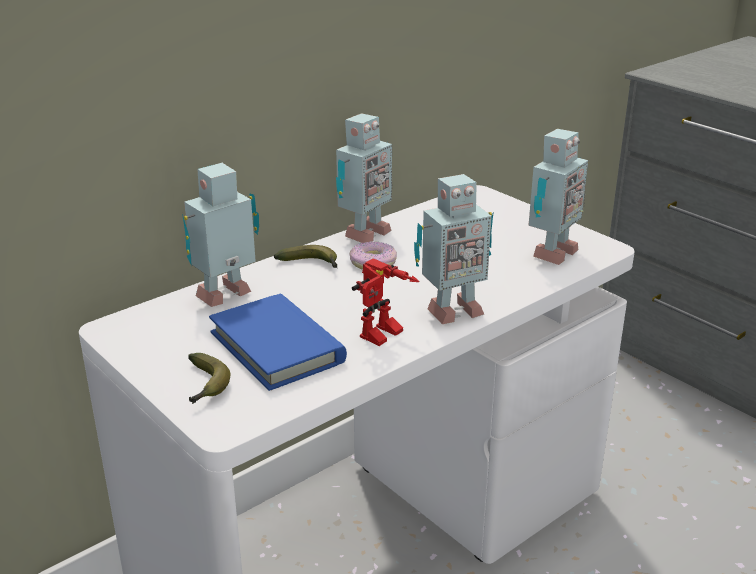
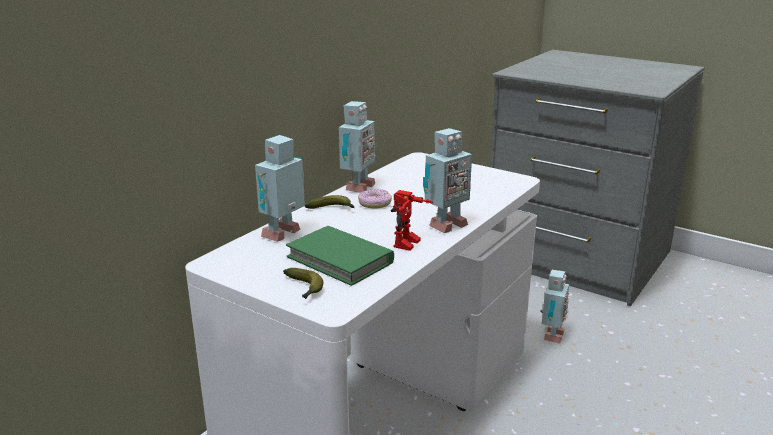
camera: 15 degrees left, 5 degrees down
(277, 347) = (340, 259): blue book -> green book
(551, 254) = (488, 186): toy robot -> toy robot (551, 336)

